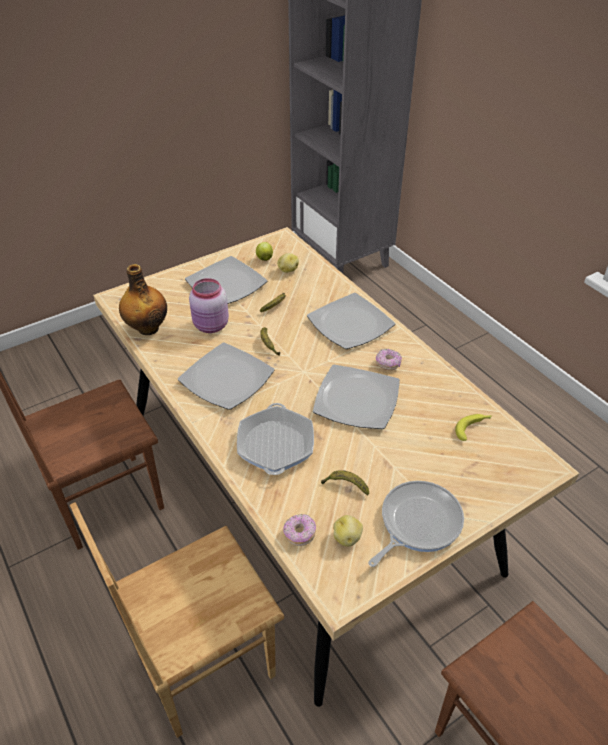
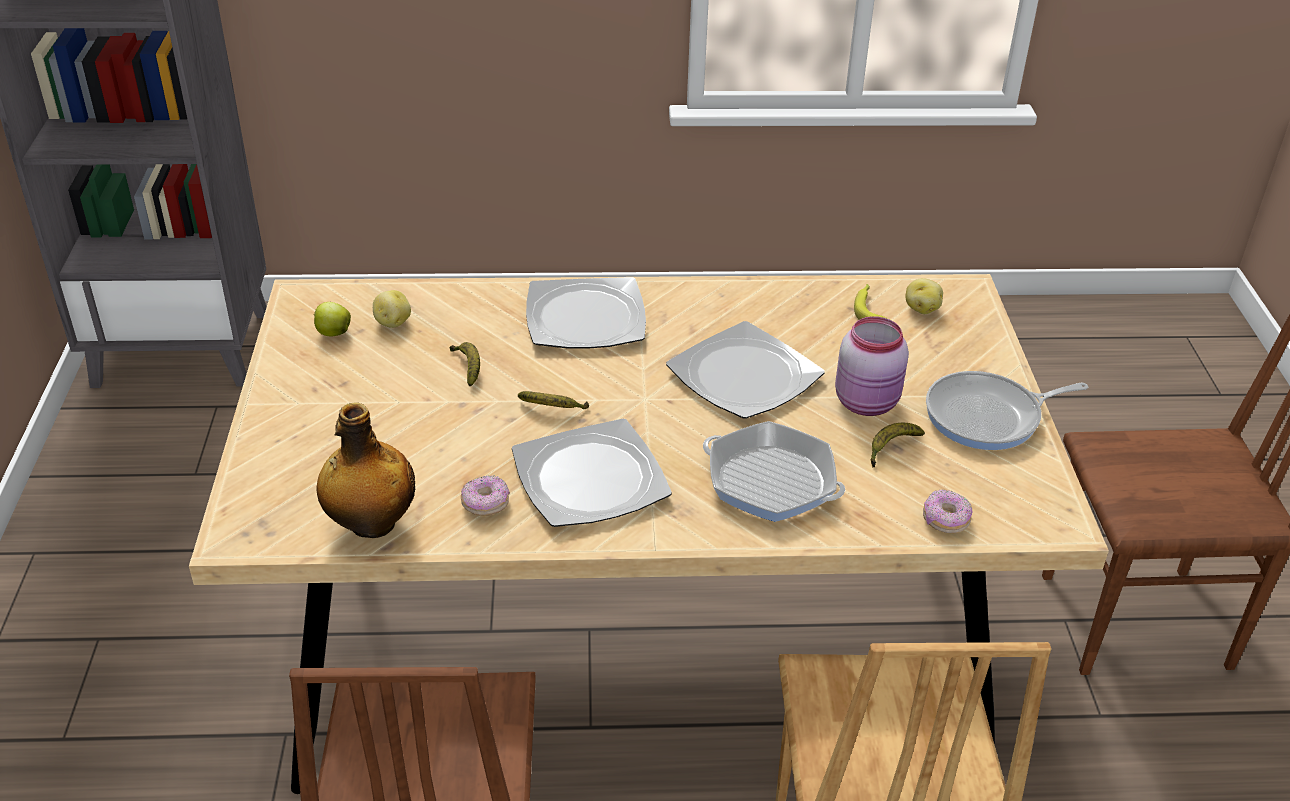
camera: 60 degrees left, 5 degrees down
(211, 326) = (445, 450): pink jar -> pink jar (868, 402)
(225, 284) = (352, 397): plate -> none
(347, 537) = (976, 481): potato -> potato (922, 308)
(388, 364) = (699, 322): donut -> donut (486, 504)
(417, 523) = (988, 417): frying pan -> frying pan turned 90 degrees counterclockwise

